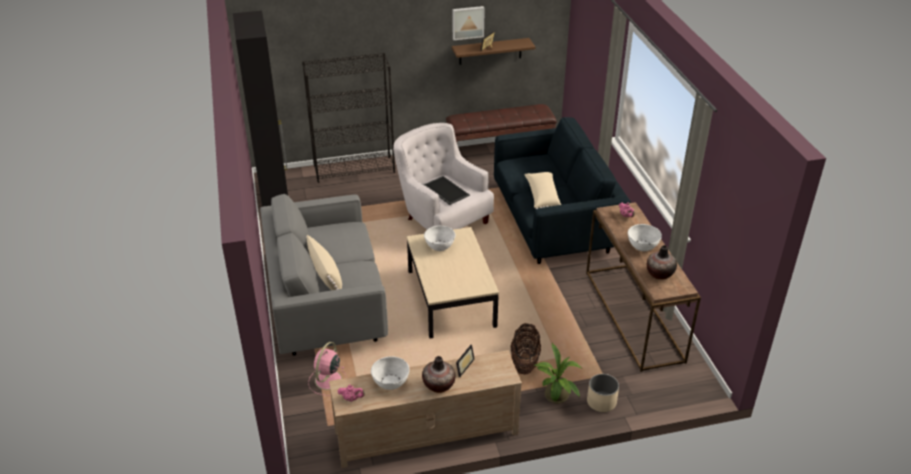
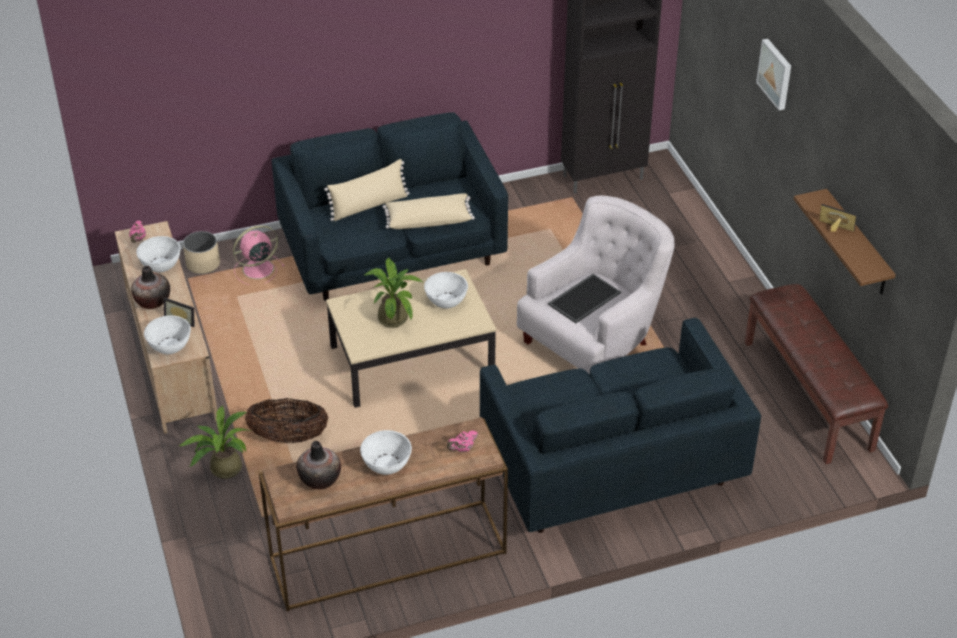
camera: 85 degrees right, 5 degrees up
(326, 303) = (392, 251): grey sofa -> blue sofa
(327, 381) = (257, 270): pink fan -> pink fan turned 45 degrees counterclockwise
(355, 169) = (702, 239): black bookcase -> none
(452, 270) = (393, 316): none -> potted plant
(467, 22) = (846, 173): picture -> picture (776, 73)
(495, 372) = (169, 346): none -> white bowl
(542, 197) = (575, 396): beige pillow -> beige pillow (428, 220)
(601, 402) = (213, 513): beige planter -> beige planter (203, 264)

